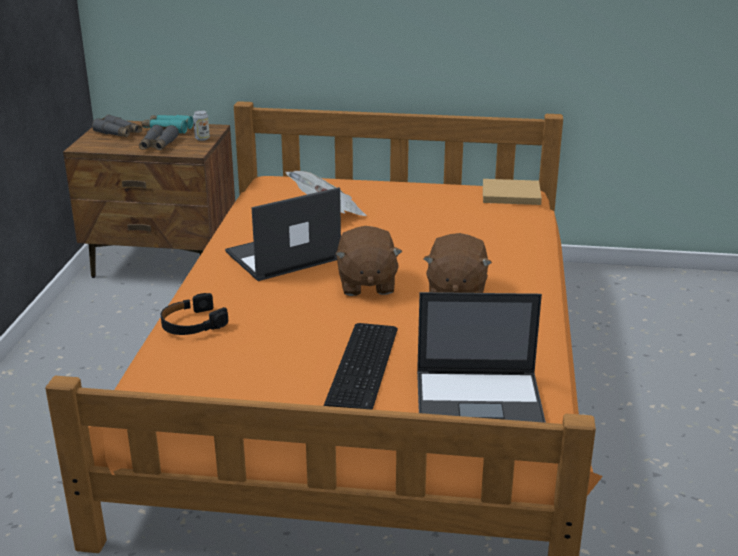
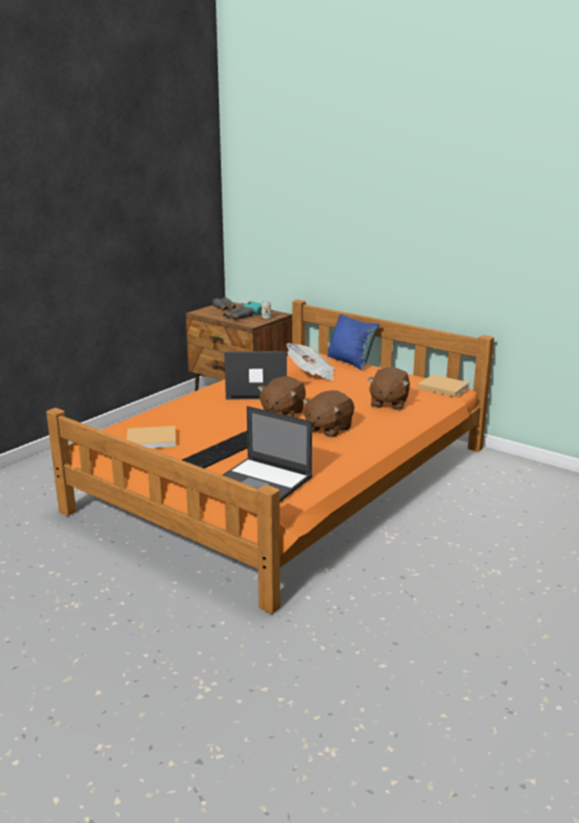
camera: 30 degrees right, 5 degrees down
(192, 324) = (167, 411): black headphones -> none
(234, 382) = (153, 440): none -> beige book
(350, 182) = (350, 362): none -> blue pillow
(479, 233) = (388, 403): none -> brown plush toy

